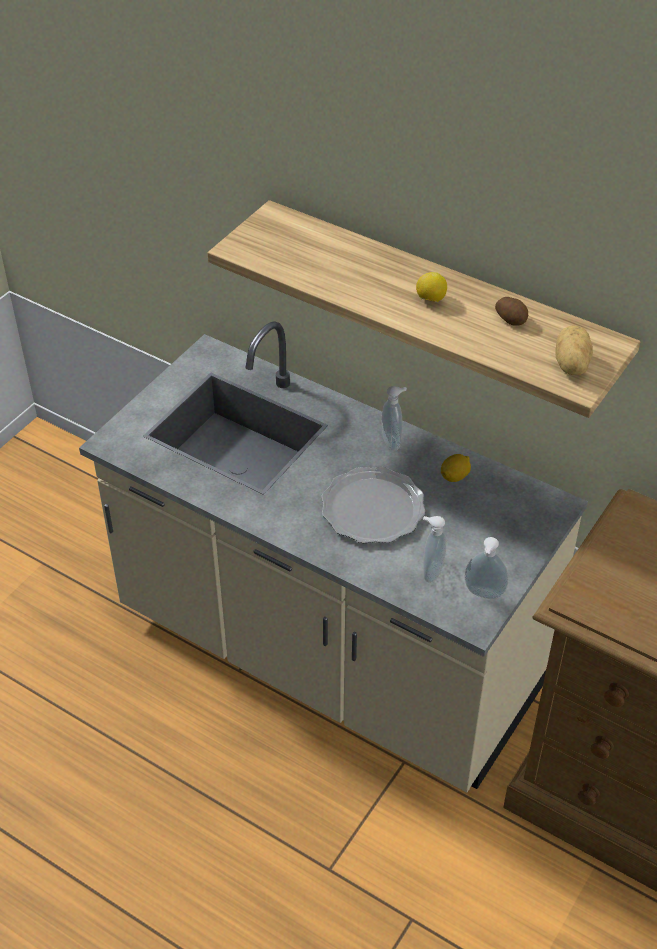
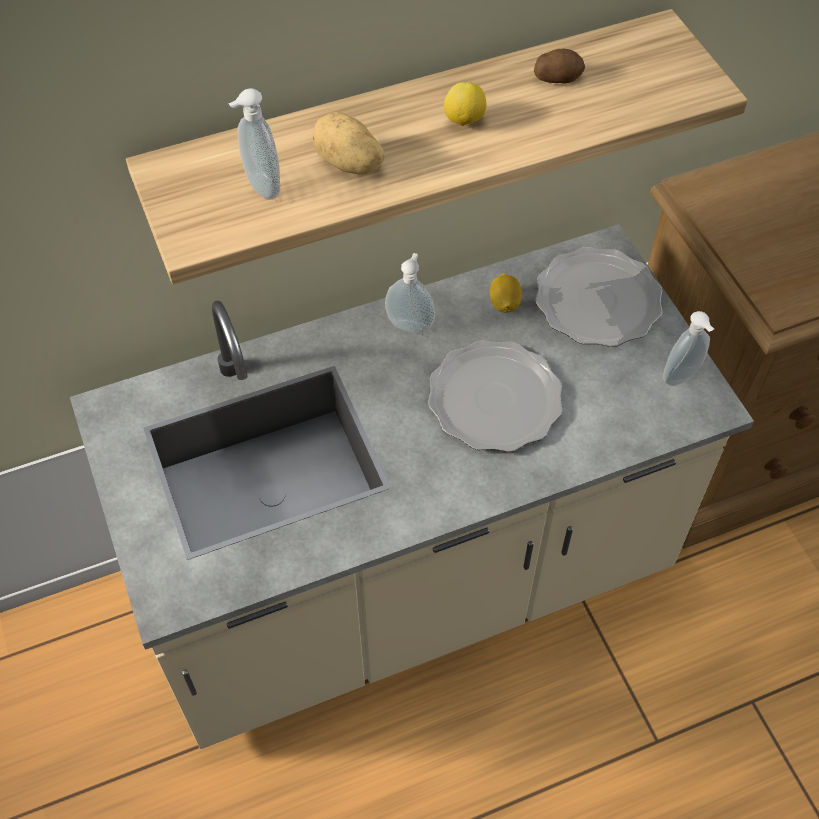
camera: 55 degrees left, 10 degrees up
(430, 571) = (620, 402): soap dispenser -> soap dispenser (260, 188)
(506, 521) = (598, 300): none -> plate
(570, 365) = (670, 76): potato -> potato (348, 164)

